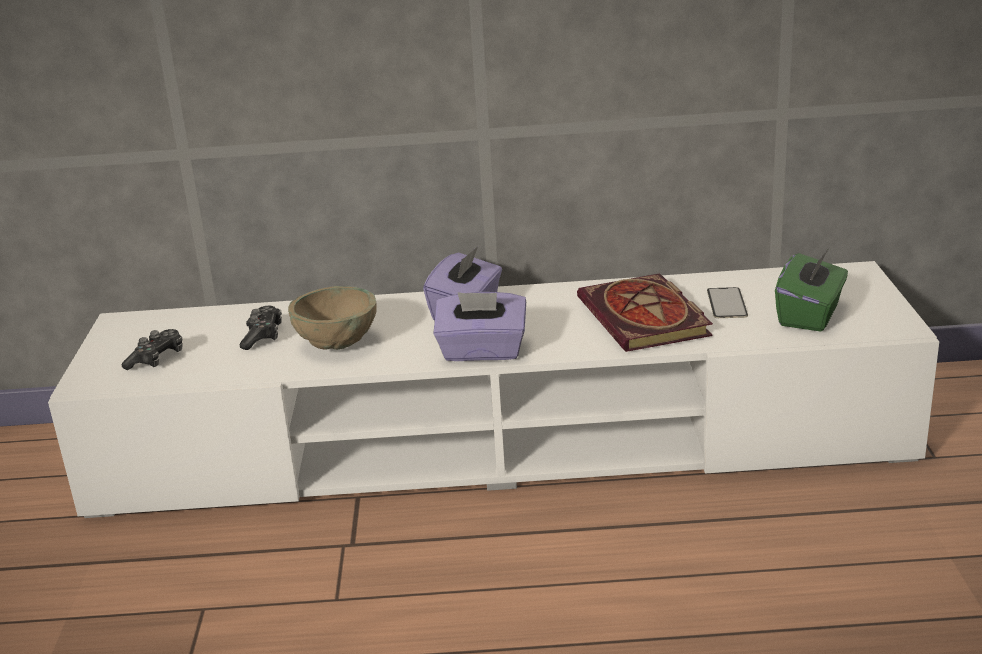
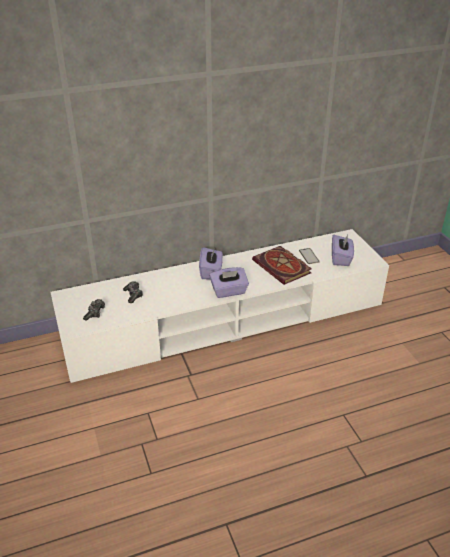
camera: 20 degrees left, 10 degrees up
(338, 344) = (168, 295): beige bowl -> none
(810, 315) = (341, 258): green tissue box -> purple tissue box

